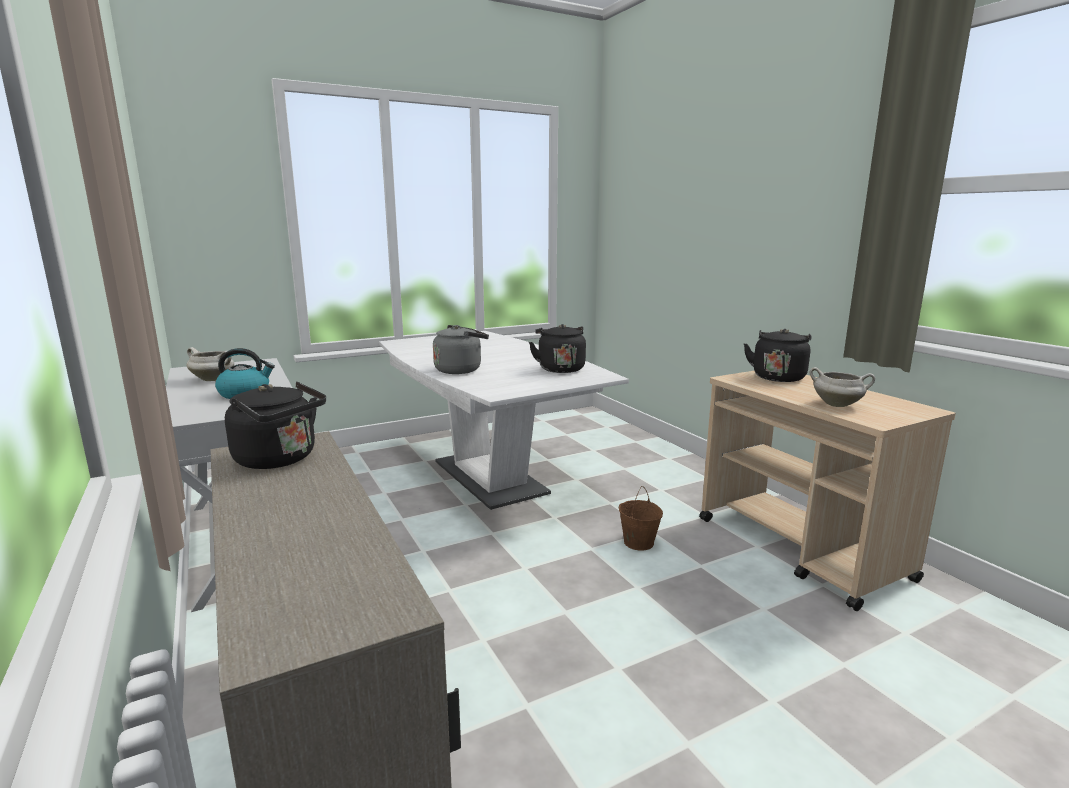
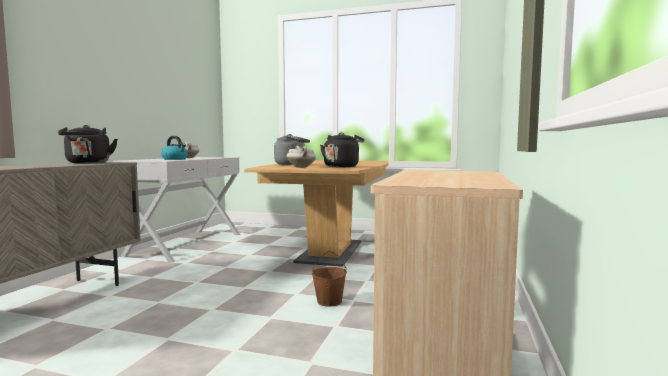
camera: 45 degrees right, 10 degrees down
(489, 477) = (330, 252): white dining table -> brown dining table
(778, 377) = (461, 172): black kettle -> none
(837, 405) = (419, 178): white cooking pot -> white cooking pot (301, 167)

